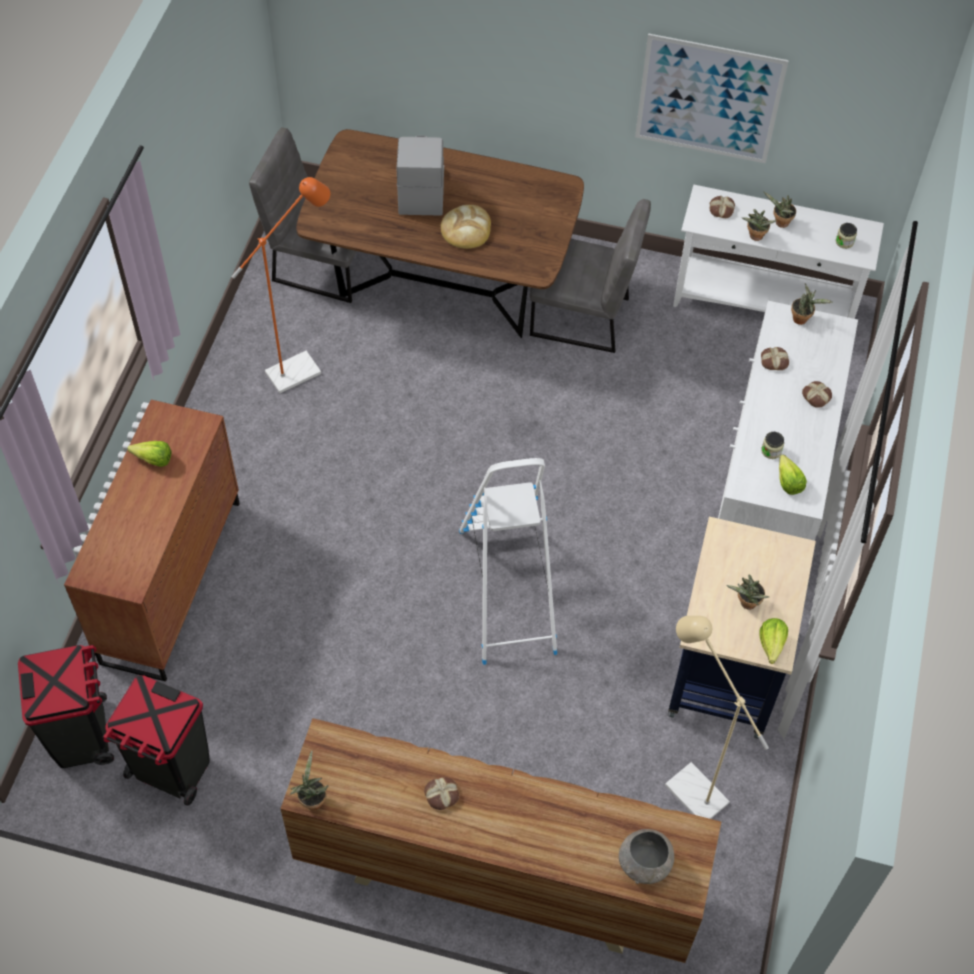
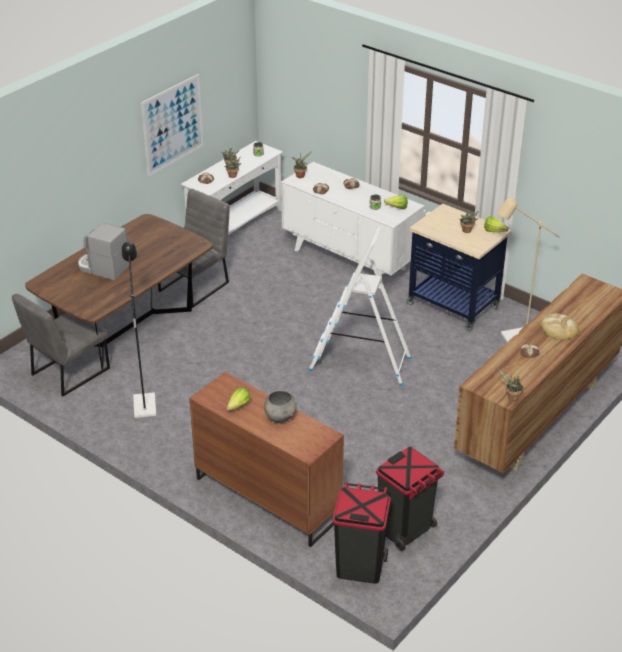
camera: 65 degrees left, 20 degrees down
(302, 368) = (144, 401): orange floor lamp -> black floor lamp
(466, 229) = (147, 260): bread -> bread (559, 329)
(644, 865) = (596, 301): grey bowl -> grey bowl (280, 417)

